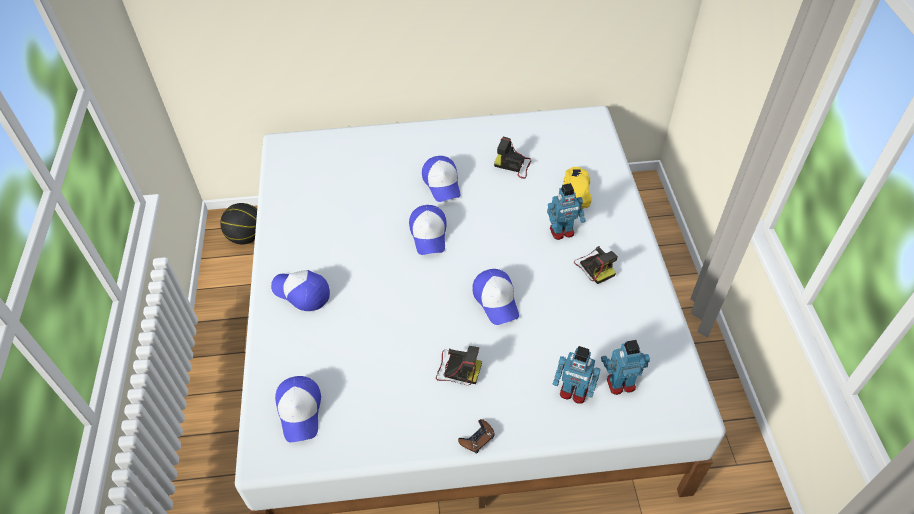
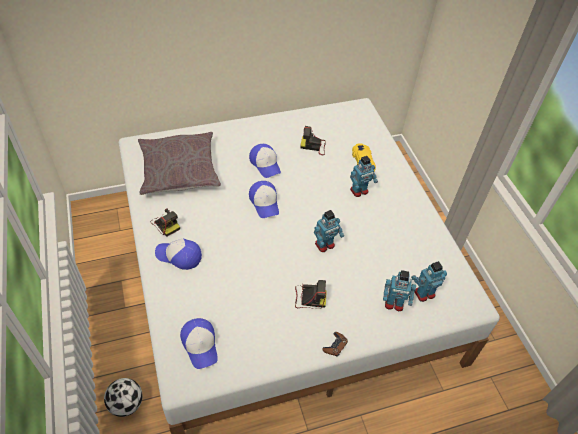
camera: 15 degrees left, 0 degrees up
(219, 475) = (126, 404): none -> football
(246, 237) = (107, 219): basketball -> none
(328, 181) = (179, 170): none -> grey pillow
(496, 300) = (325, 245): cap -> toy robot
(595, 266) = (388, 213): camera -> camera (166, 223)

